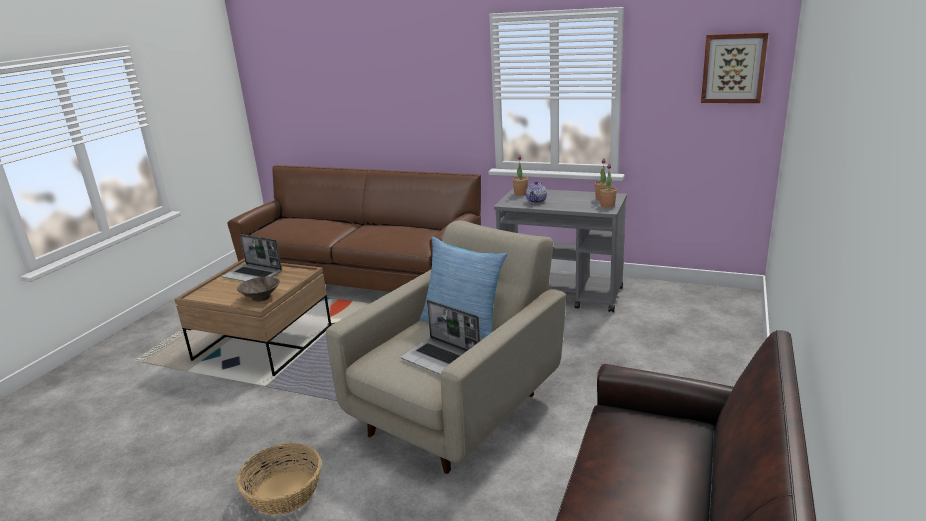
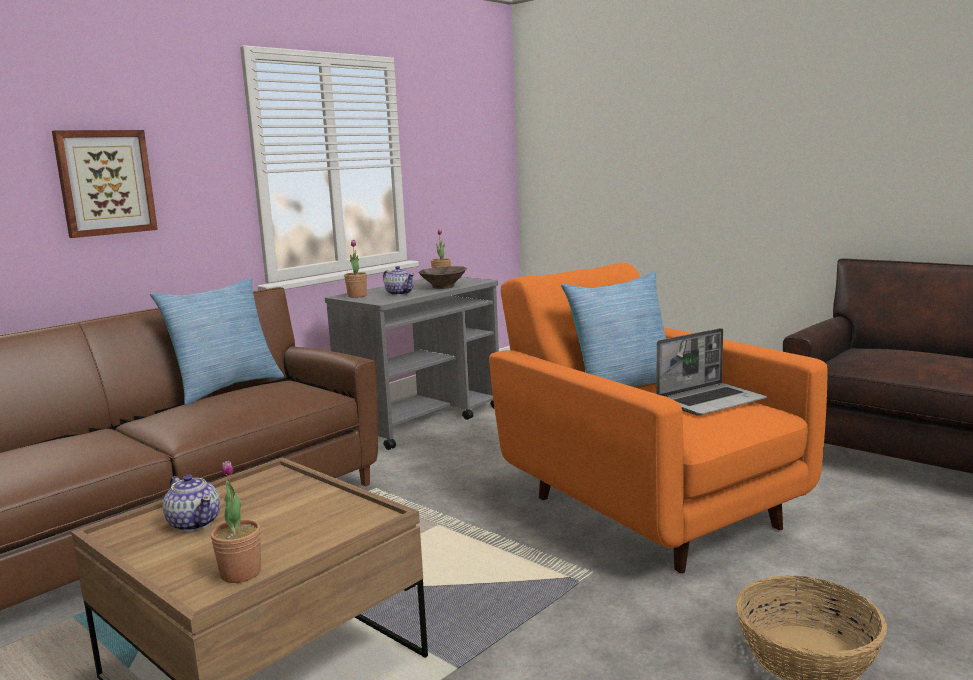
camera: 70 degrees left, 10 degrees down
(253, 275) = (194, 523): laptop -> teapot
(262, 297) = (339, 514): brown bowl -> brown bowl (443, 287)
(415, 224) = (225, 388): none -> pillow
(459, 408) = (644, 506): beige armchair -> orange armchair
(607, 205) = (467, 280): potted plant -> potted plant (241, 573)
(733, 68) = (482, 131): picture -> picture (105, 182)

